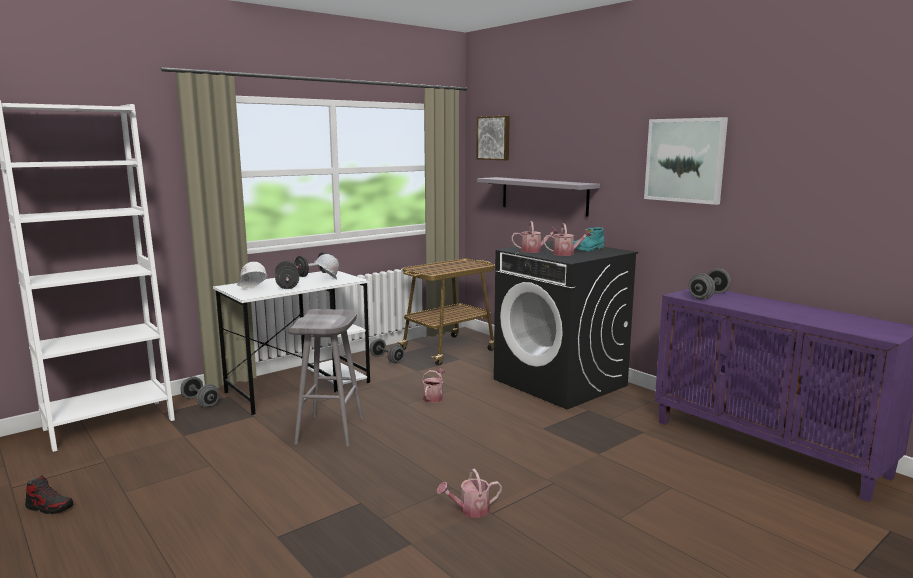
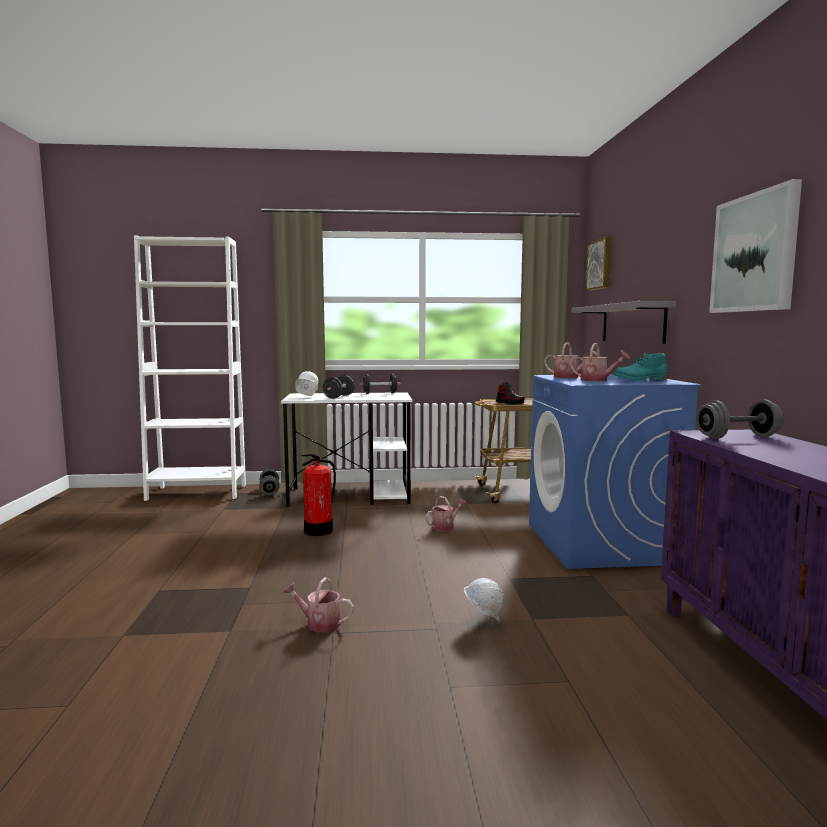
camera: 35 degrees right, 5 degrees down
(50, 507) = (88, 530): shoe -> shoe (510, 403)
(326, 280) = (377, 397): white hard hat -> white hard hat (483, 619)
(331, 431) = (319, 531): grey stool -> fire extinguisher
(387, 359) = (454, 490): grey dumbbell -> none
(561, 383) = (601, 543): black washing machine -> blue washing machine

